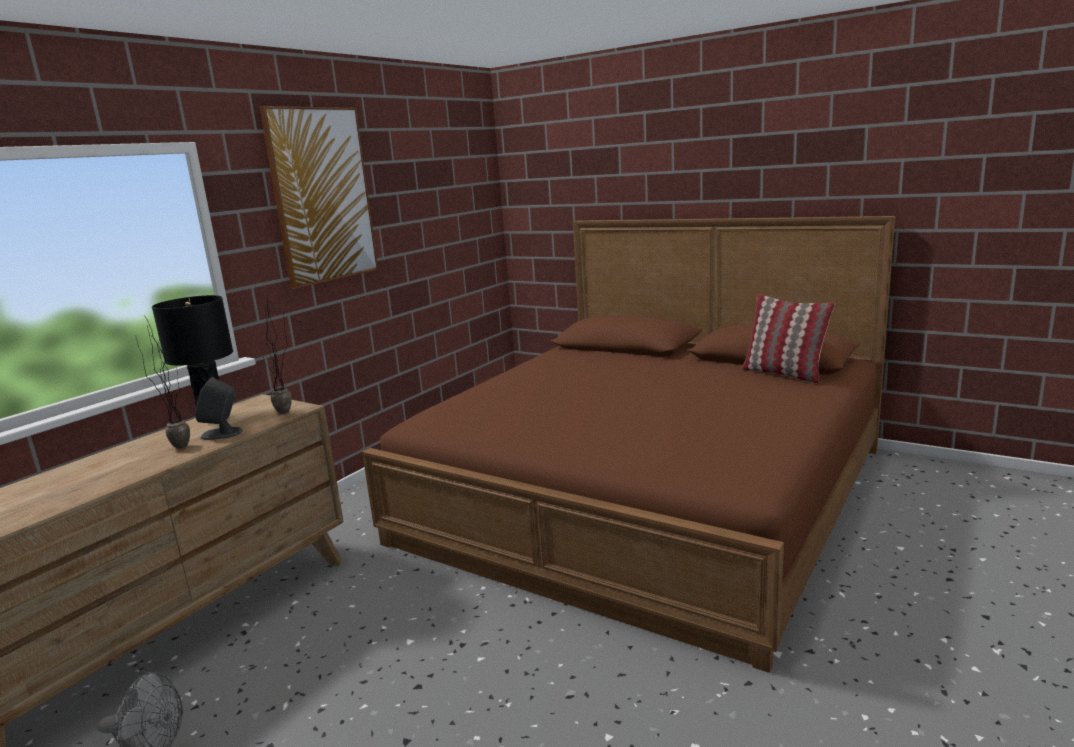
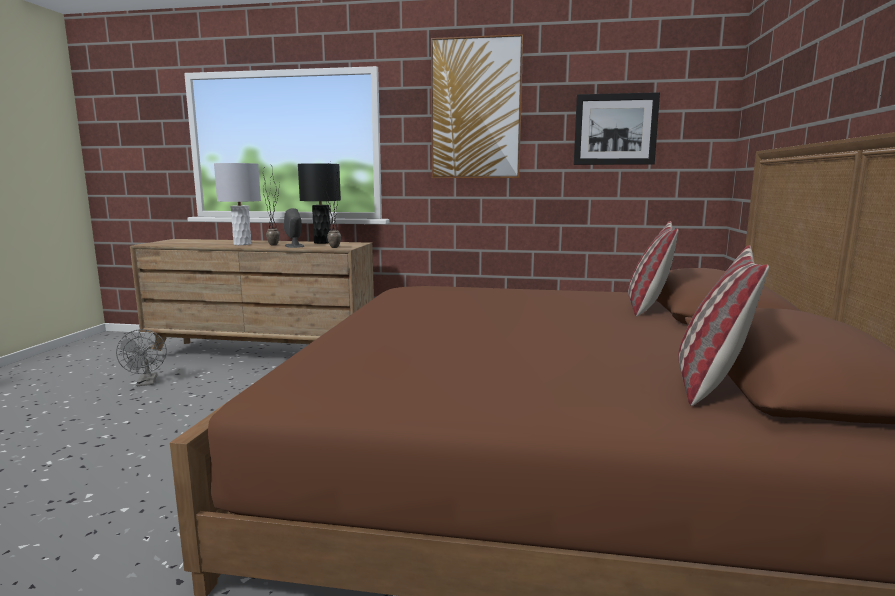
camera: 65 degrees right, 5 degrees down
(122, 468) = (242, 244): none -> grey table lamp
(436, 206) = (615, 129): none -> picture
(613, 355) = (647, 307): none -> pillow

